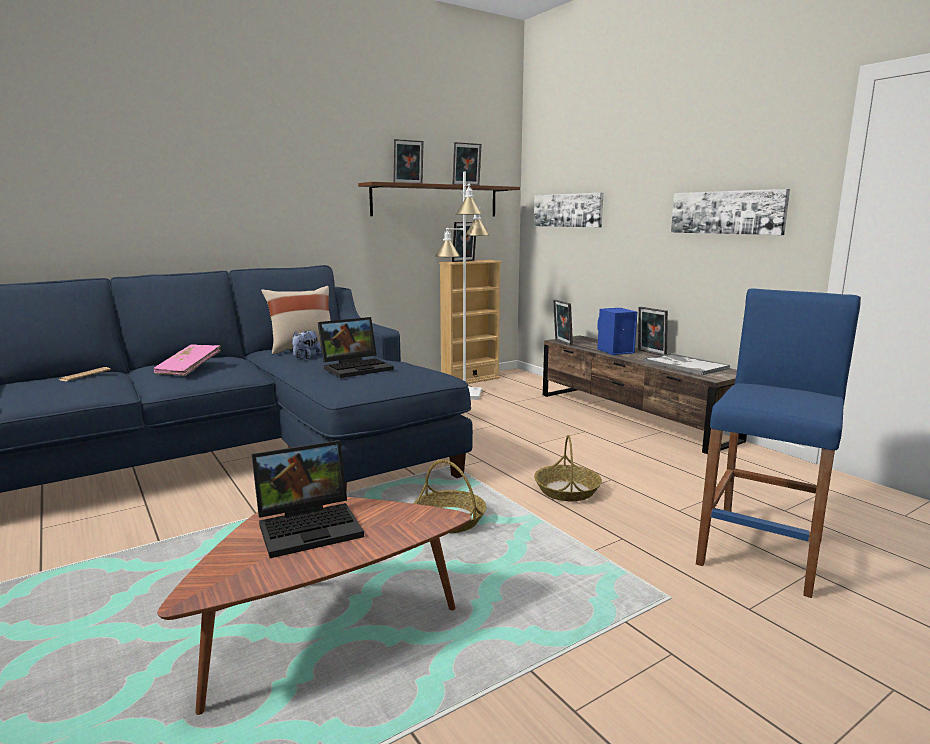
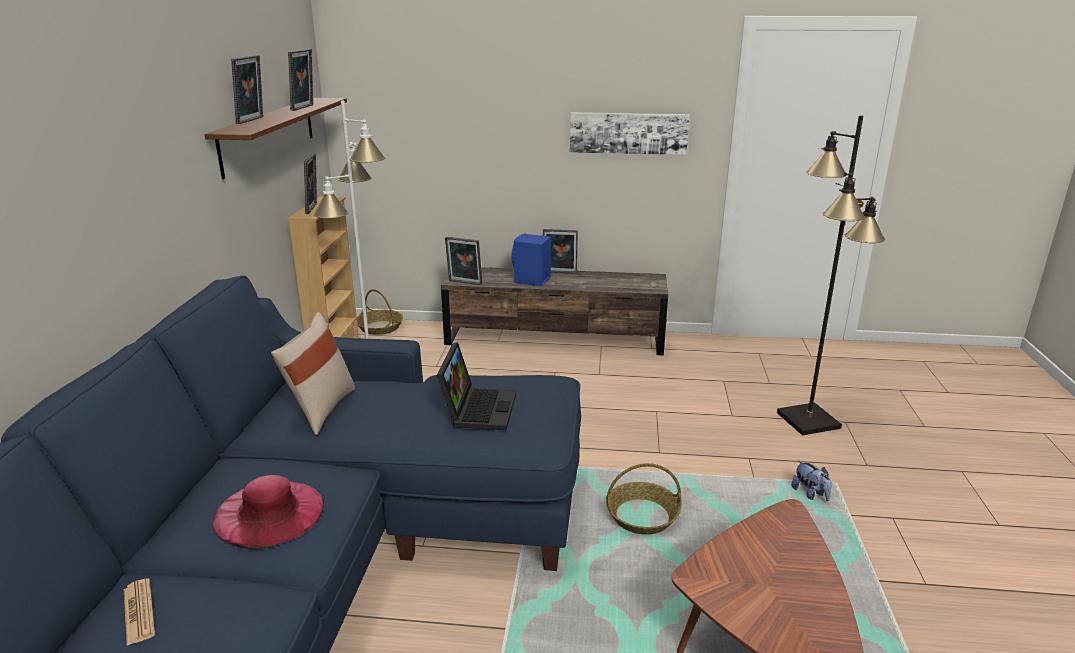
camera: 50 degrees left, 10 degrees up
(189, 370) = (269, 513): pink book -> pink hat
(306, 357) = (372, 420): plush toy -> plush toy (810, 494)
(311, 526) = (755, 581): laptop -> none
(566, 490) = (652, 438): basket -> basket (379, 327)
(568, 210) = (415, 125): picture -> none
(684, 365) = (611, 280): tray -> none
(762, 549) = (808, 420): blue stool -> black floor lamp

